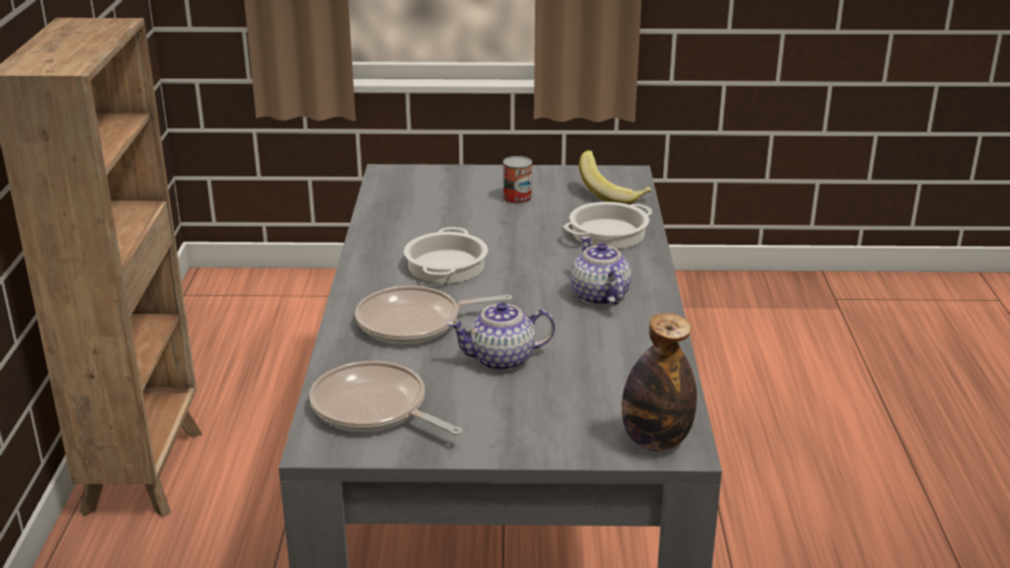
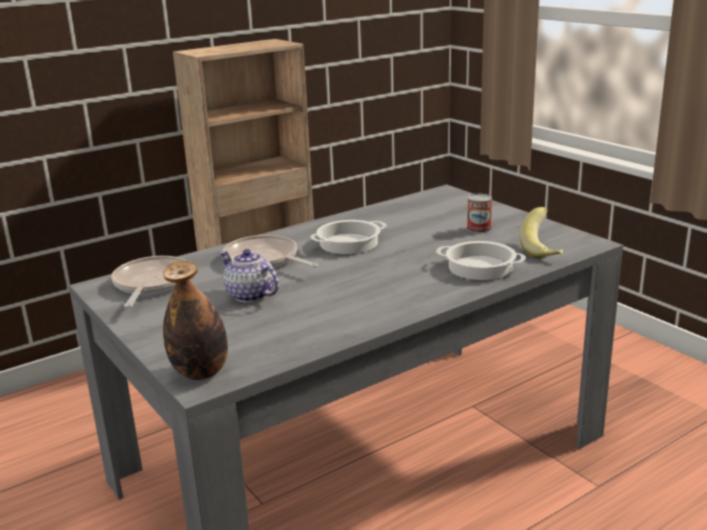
camera: 55 degrees right, 5 degrees down
(599, 296) = (379, 294): teapot -> none

